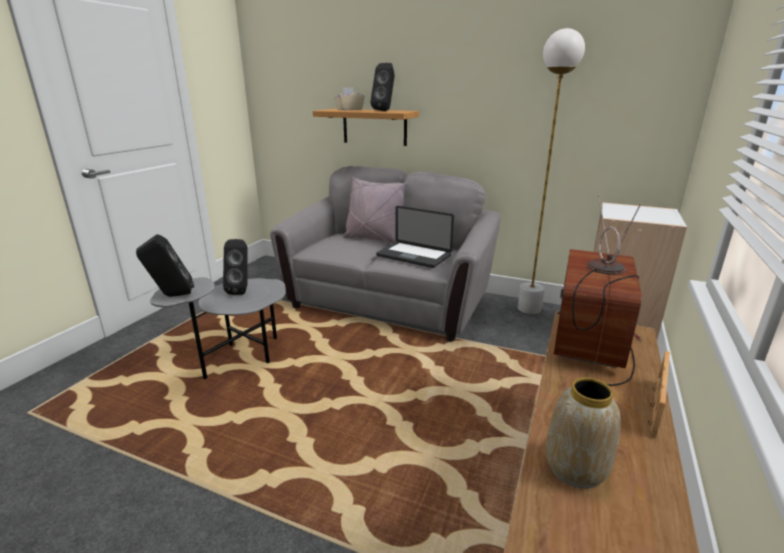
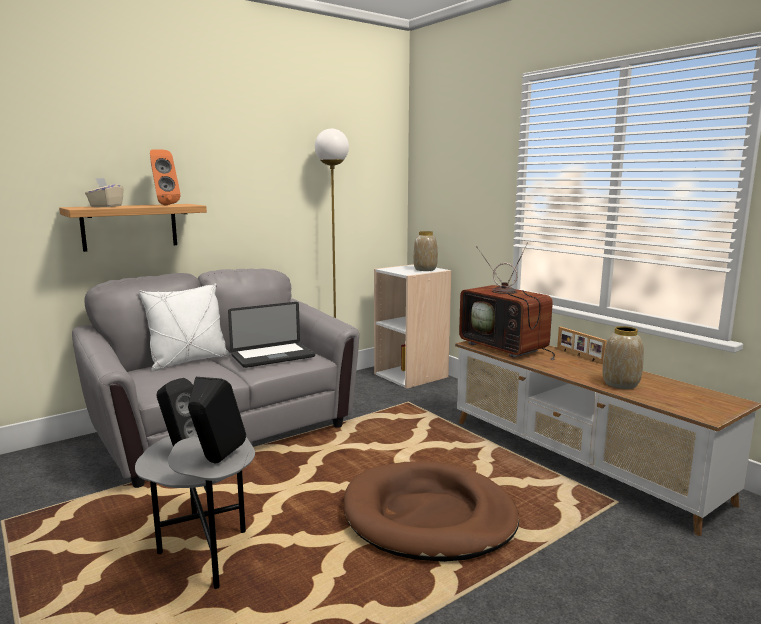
camera: 60 degrees left, 10 degrees down
(344, 442) = (429, 516): none -> brown dog bed
(373, 239) = (189, 361): purple pillow -> white pillow
(385, 111) = (164, 205): black speaker -> orange speaker
(654, 217) = (425, 269): none -> vase

